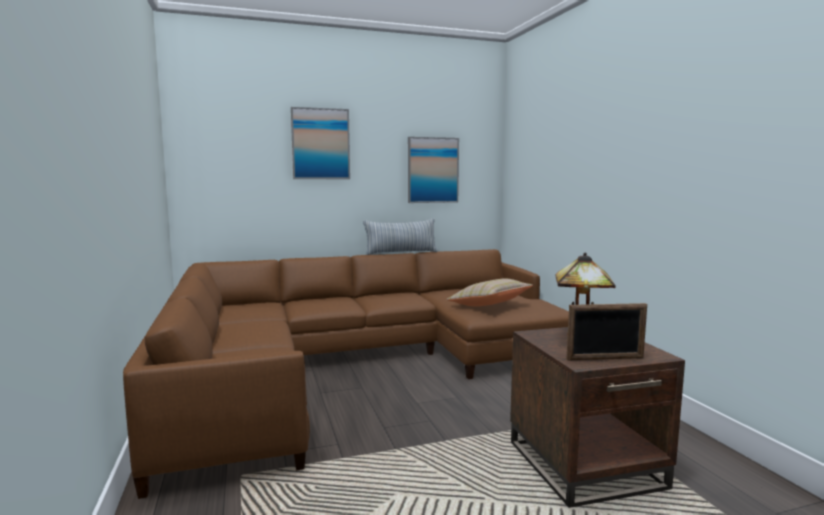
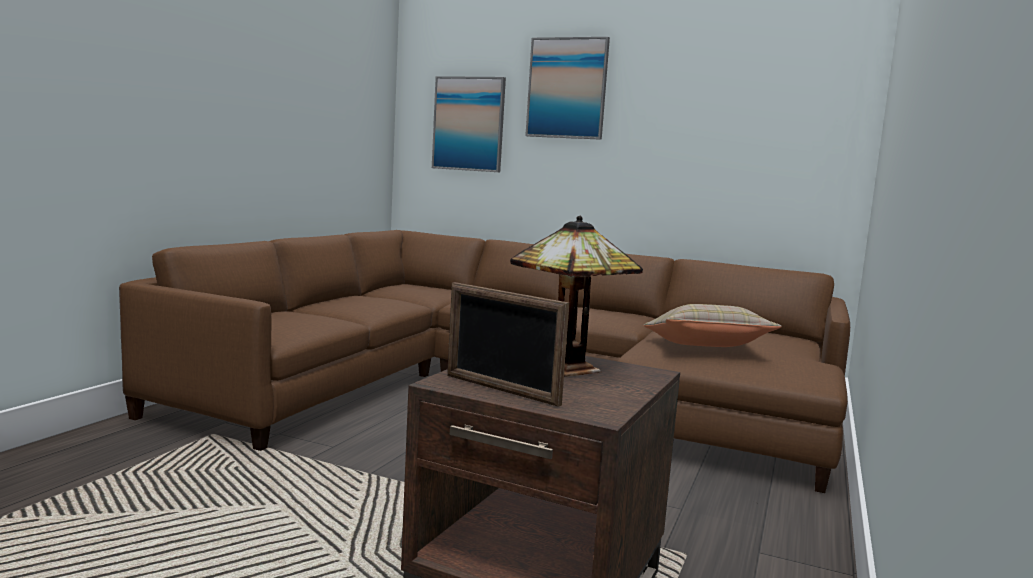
camera: 40 degrees right, 0 degrees up
(401, 253) = (654, 255): pillow -> none
(432, 170) = (736, 130): picture -> picture (469, 124)

